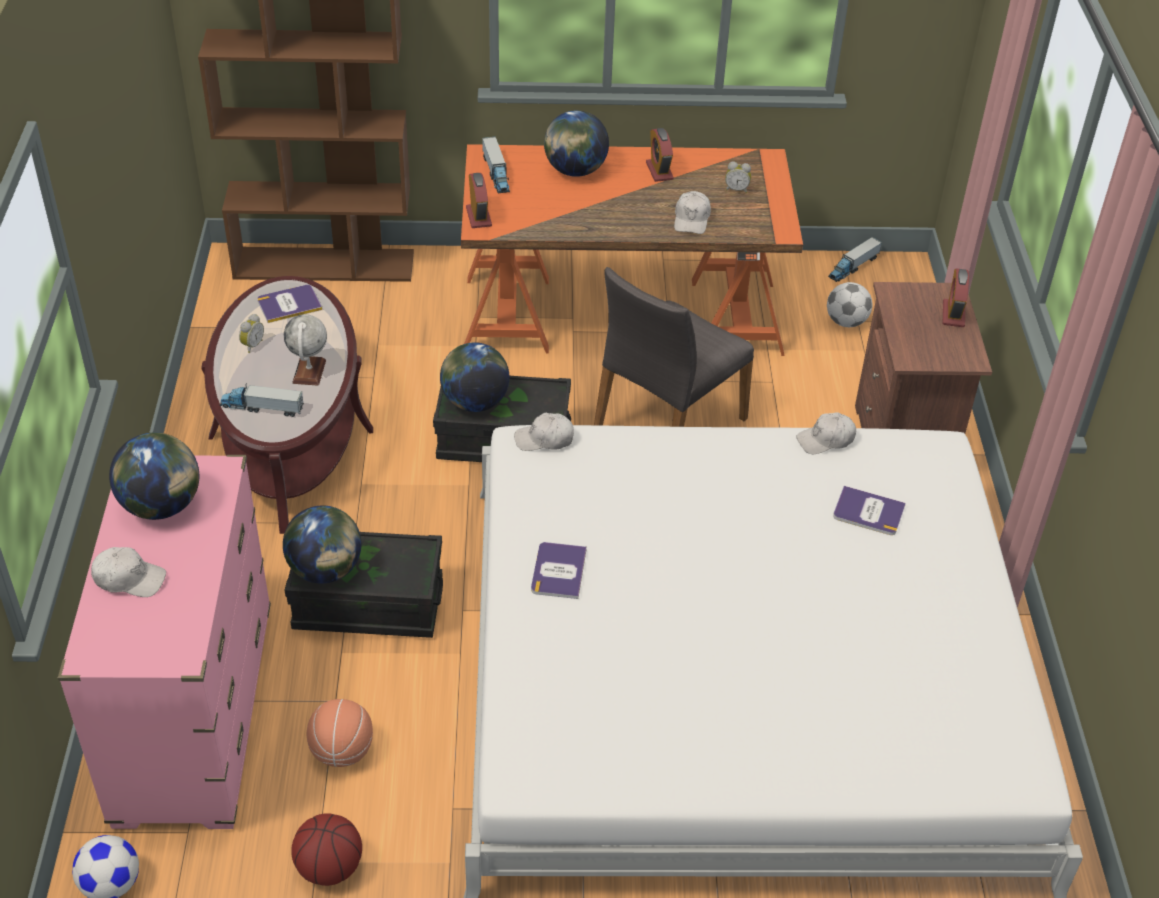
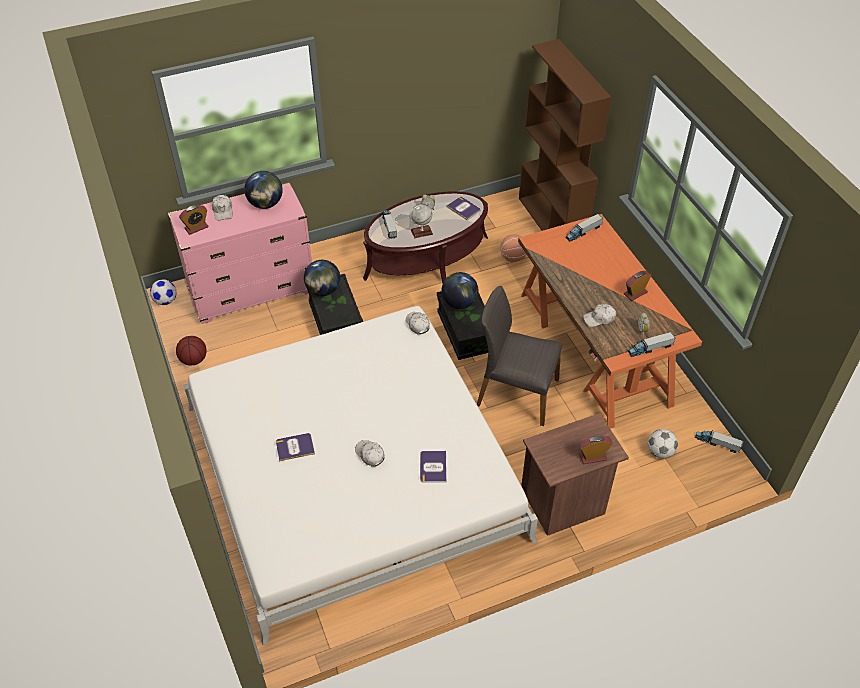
camera: 70 degrees right, 5 degrees up
(342, 752) = (251, 342): basketball -> basketball (512, 258)
(478, 217) = (541, 237): alarm clock -> alarm clock (196, 228)
(558, 571) = (332, 356): book -> book (295, 447)
(575, 171) = (609, 260): globe -> none
(776, 195) = (650, 348): none -> toy truck
(826, 440) = (480, 436): white cap -> white cap (370, 455)

